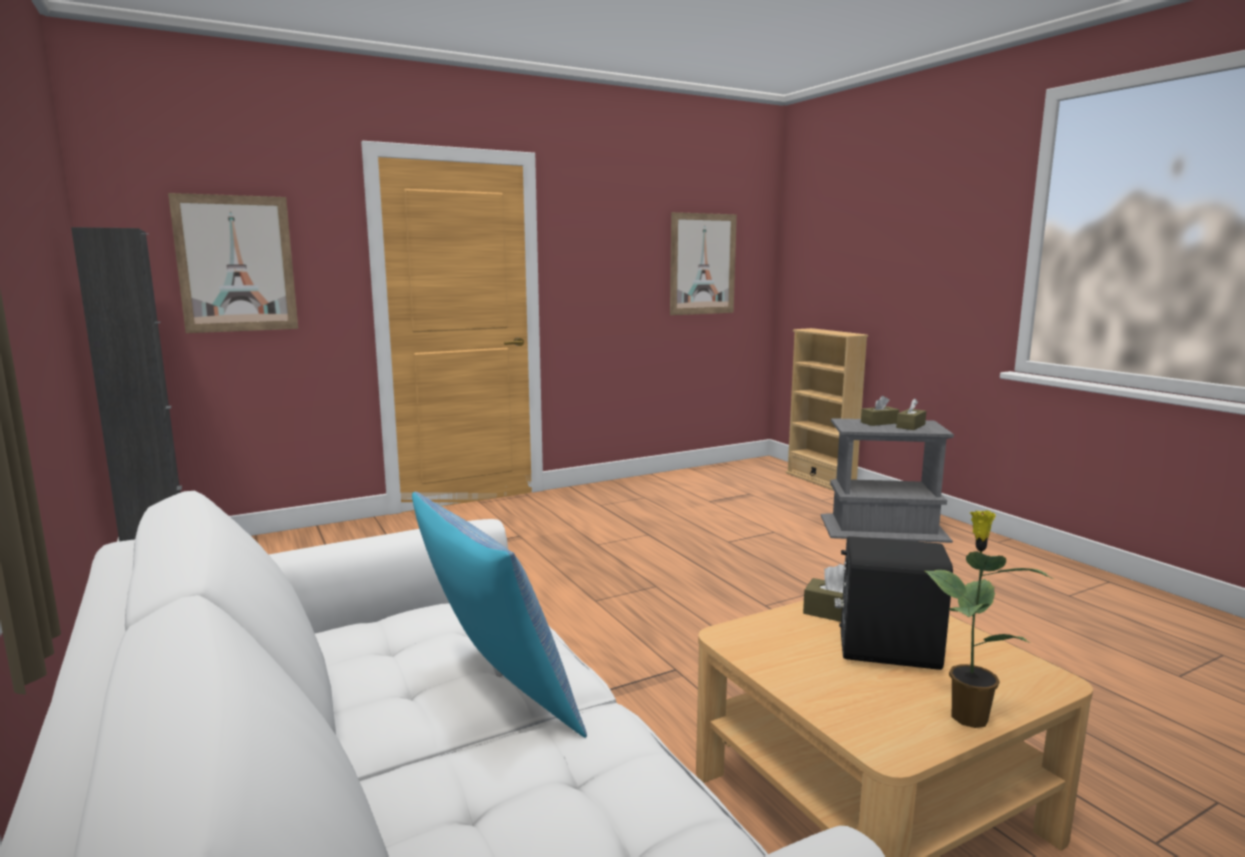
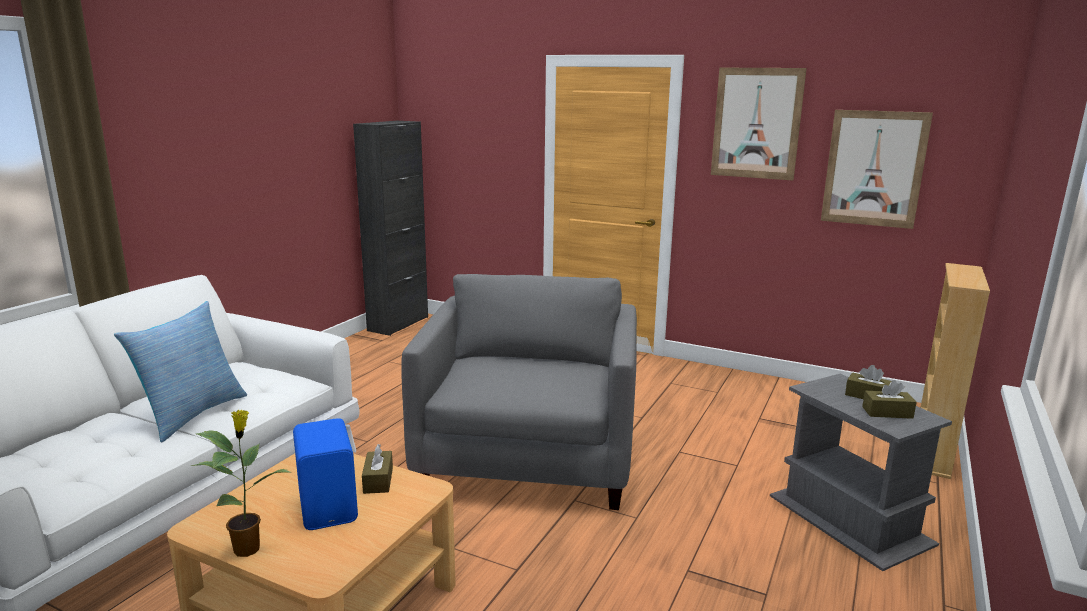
camera: 55 degrees right, 5 degrees up
(236, 264) = (468, 143): picture -> picture (756, 123)
(661, 601) = (529, 458): none -> grey armchair
(886, 650) = (330, 507): black speaker -> blue speaker

